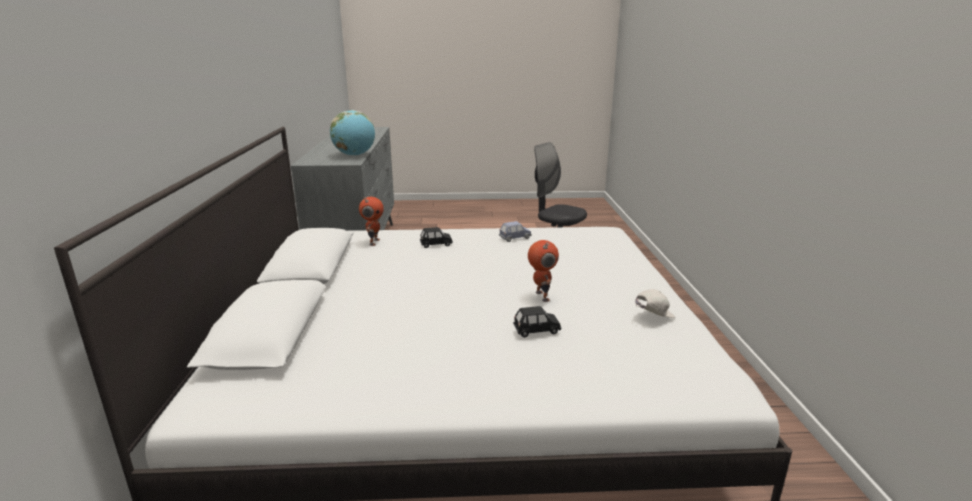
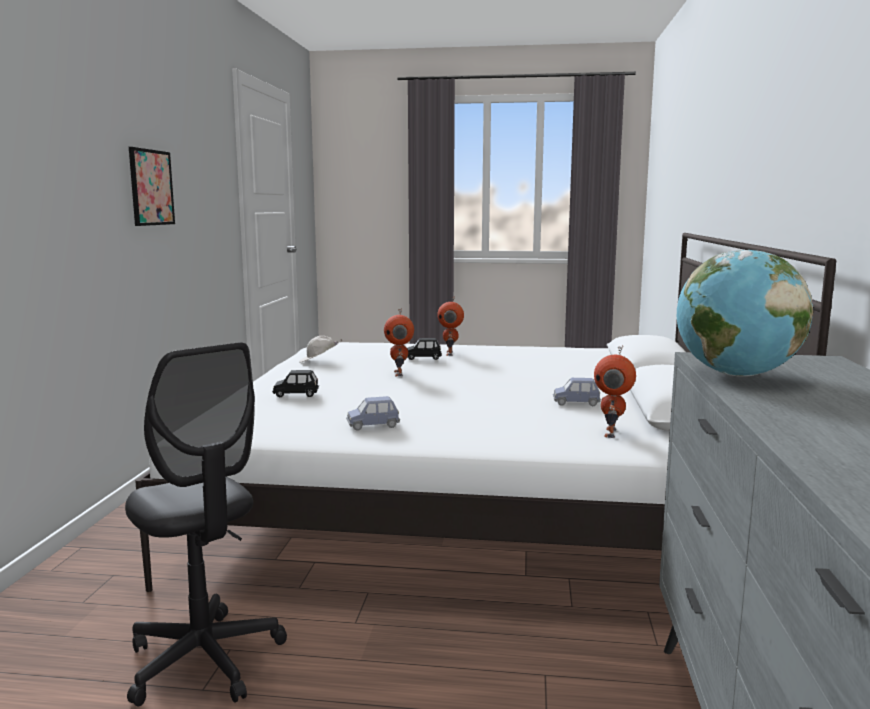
camera: 170 degrees left, 10 degrees down
(382, 267) = (576, 403): none -> blue toy car
(436, 244) = (505, 424): black toy car -> black toy car (296, 394)
(510, 356) = (450, 353): none -> toy robot
(847, 110) = (151, 187): none -> picture

